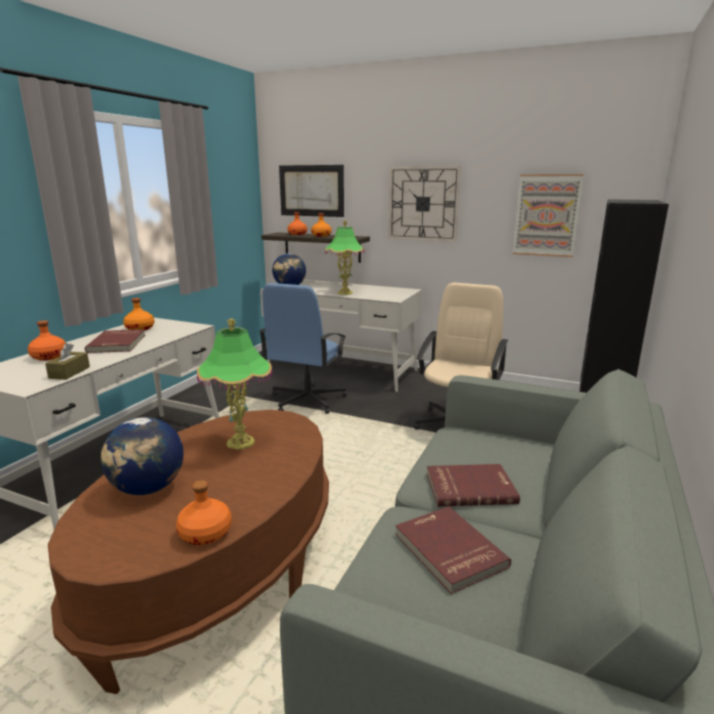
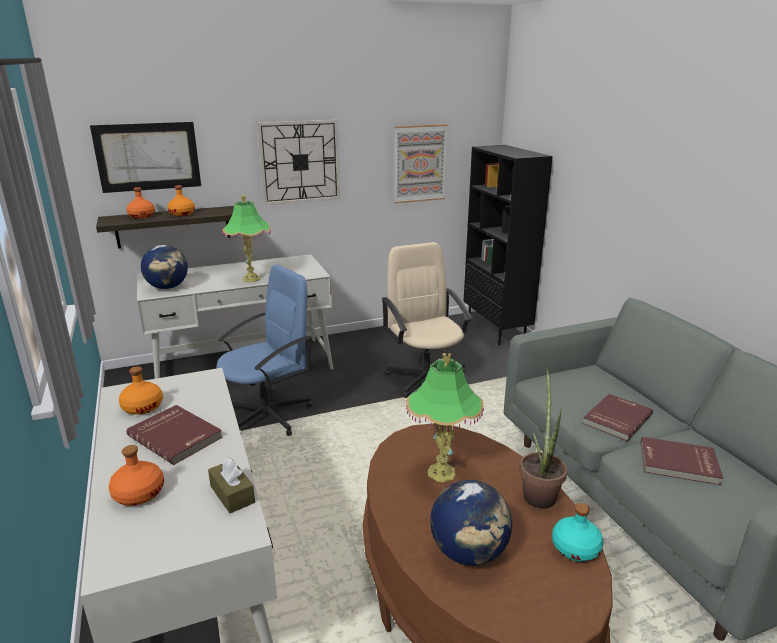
camera: 45 degrees left, 5 degrees up
(205, 533) = (576, 548): orange bottle -> turquoise bottle
(268, 489) = (539, 493): none -> potted plant
(306, 400) = (268, 415): blue office chair -> blue office chair turned 105 degrees counterclockwise

